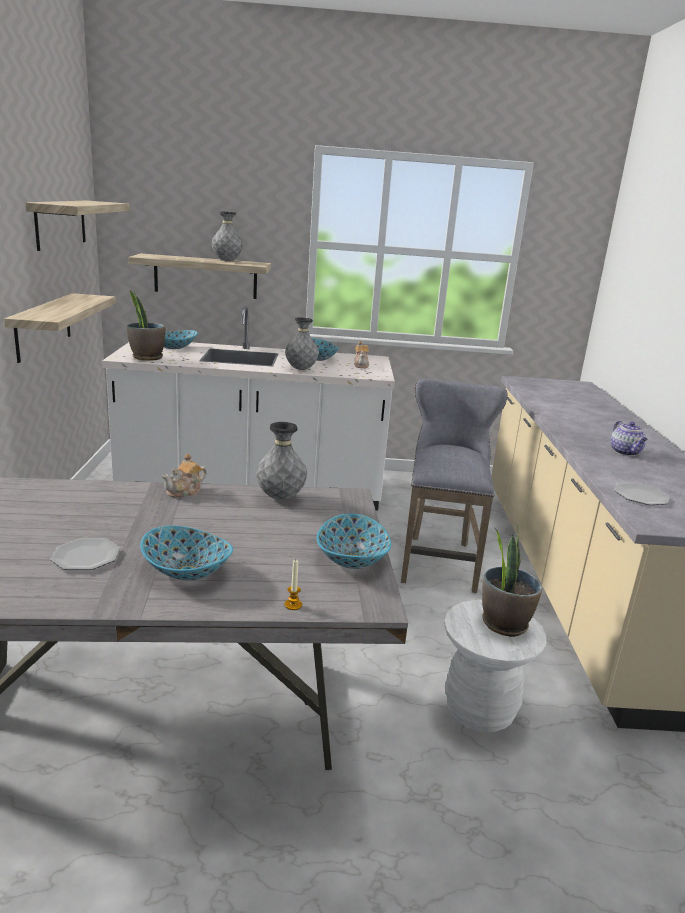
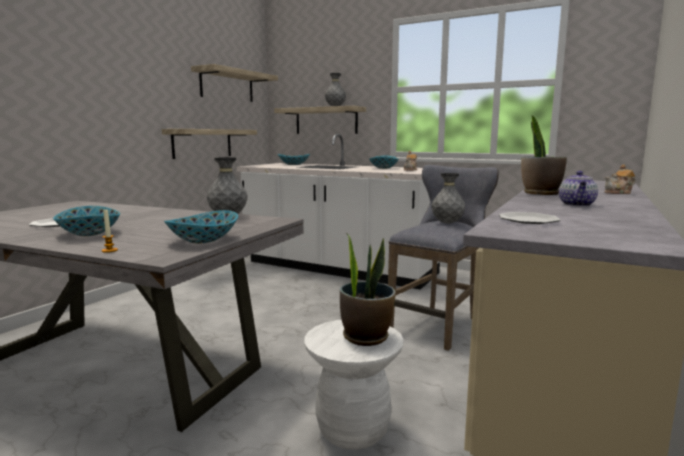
camera: 30 degrees right, 10 degrees down
(147, 357) = (265, 166): potted plant -> potted plant (540, 193)
(185, 491) = (176, 211): teapot -> teapot (619, 193)
(301, 369) = (357, 170): grey vase -> grey vase (447, 223)

